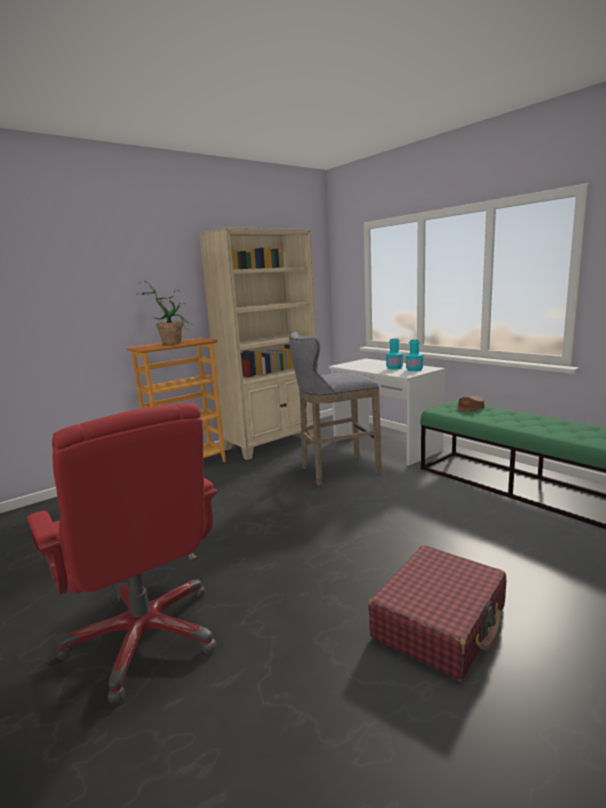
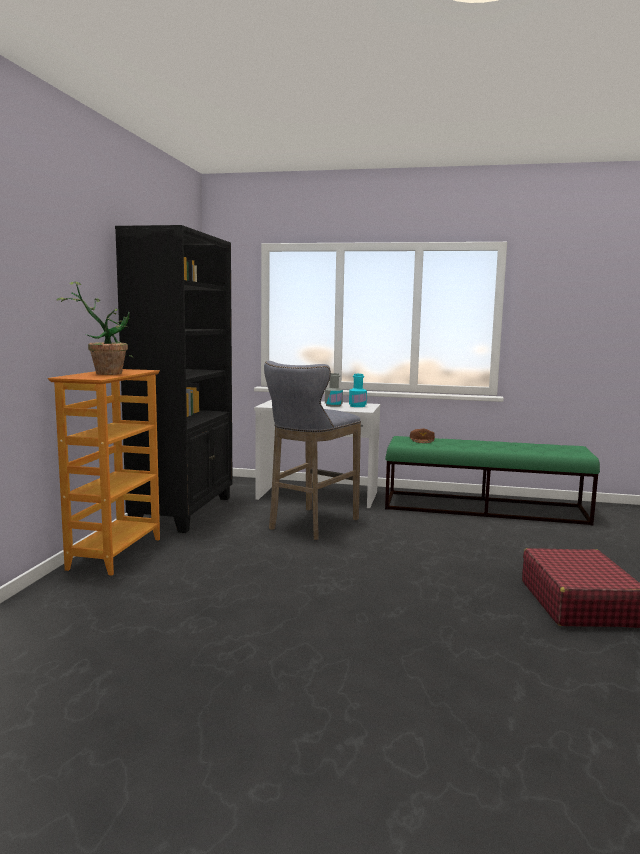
camera: 40 degrees left, 5 degrees down
(145, 636) = (395, 698): red office chair -> none
(273, 442) = (184, 511): beige bookcase -> black bookcase
(394, 368) = (333, 405): turquoise bottle -> grey bottle

